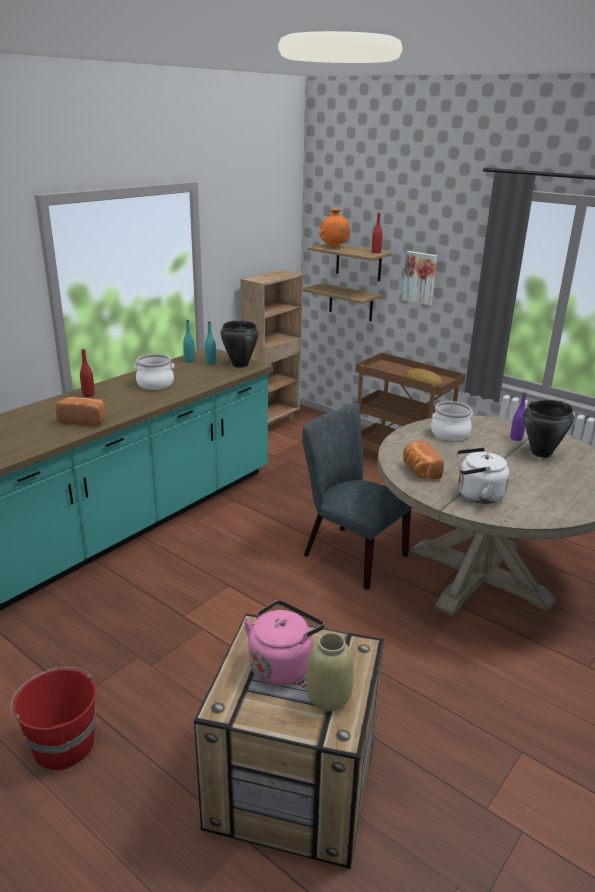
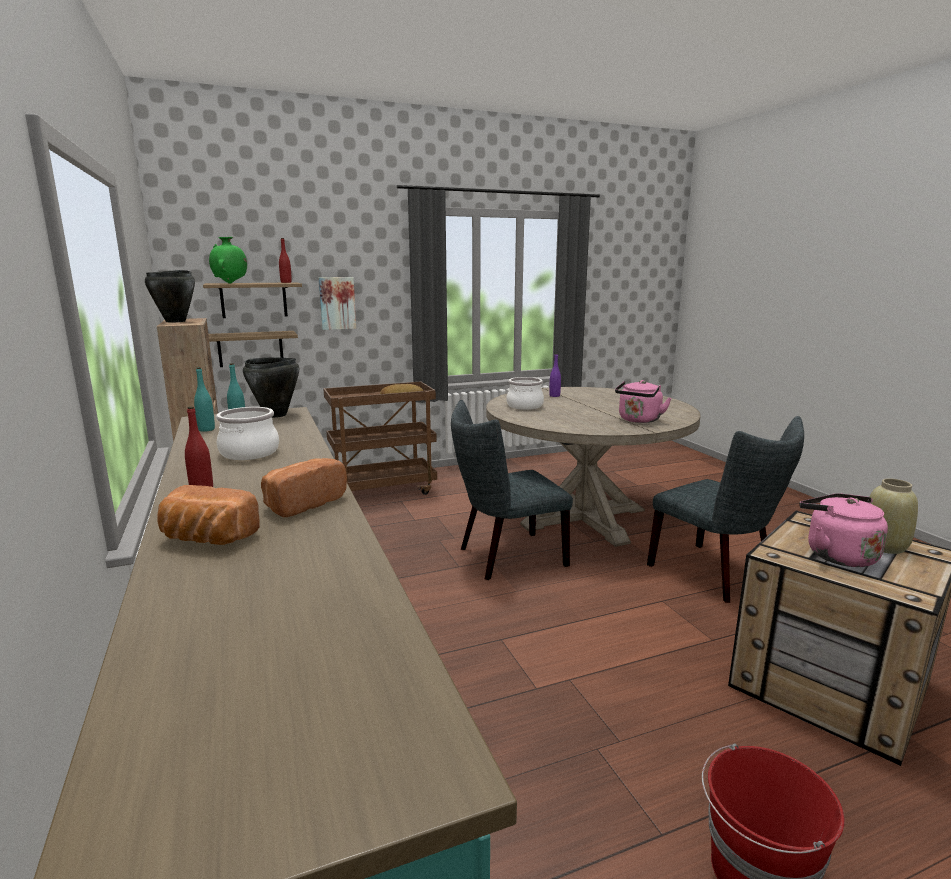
camera: 60 degrees left, 10 degrees down
(334, 247) = (230, 283): orange vase -> green vase
(419, 471) = (582, 424): bread -> bread (206, 539)
(443, 687) = (717, 575): none -> grey chair
(477, 495) = (638, 420): white kettle -> pink kettle
(541, 453) = (586, 396): black cooking pot -> black cooking pot (176, 321)

